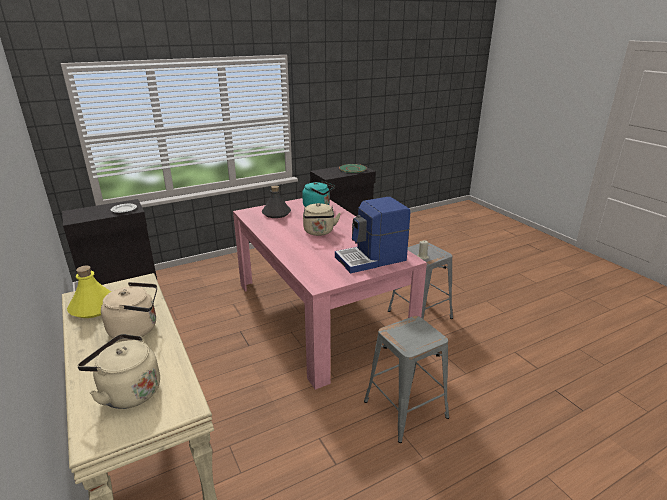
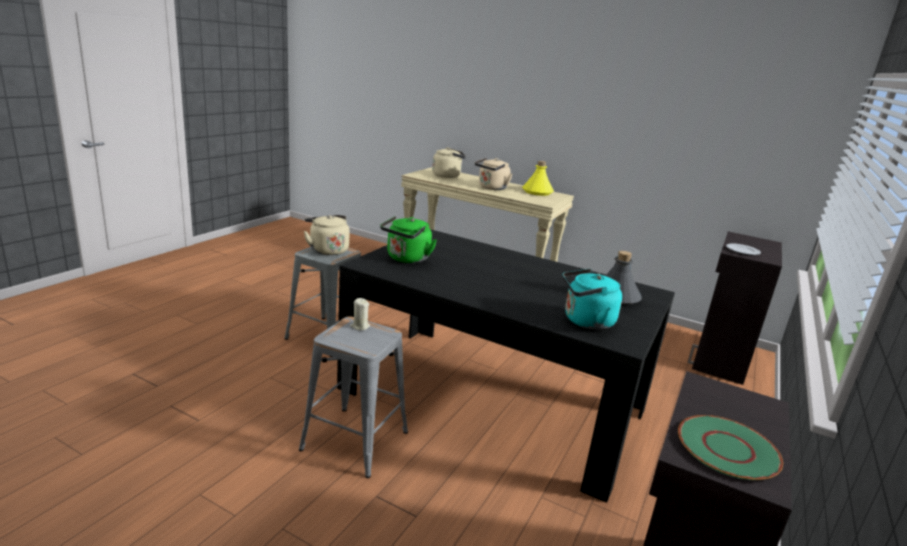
camera: 145 degrees right, 5 degrees down
(319, 232) = (511, 280): beige kettle -> beige kettle (327, 250)
(320, 314) = (492, 399): pink dining table -> black dining table
(371, 259) = (407, 259): coffee machine -> green kettle

